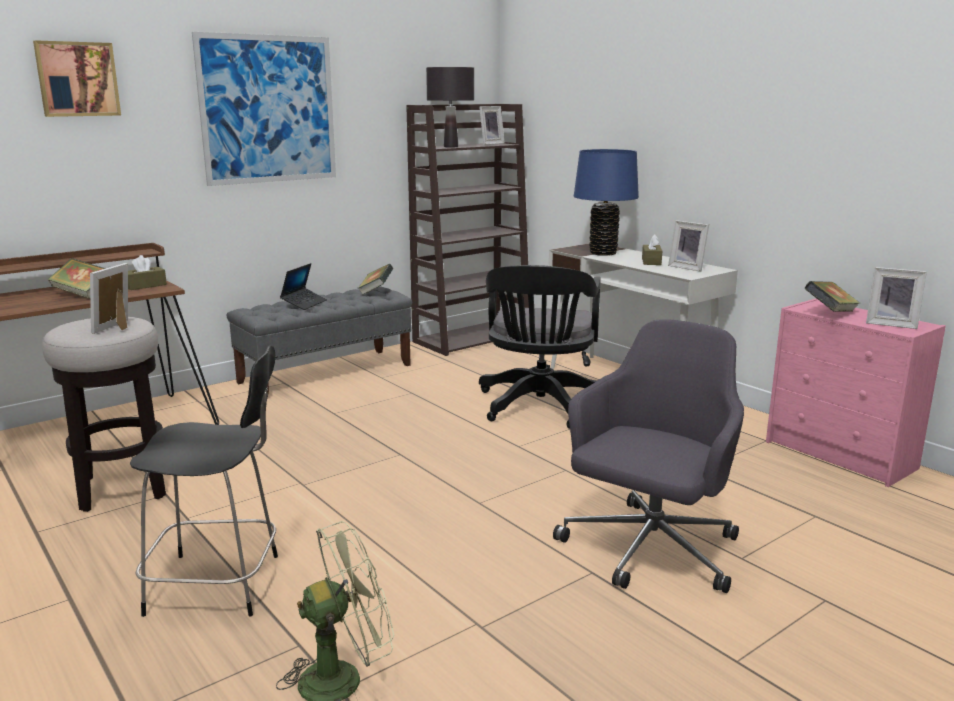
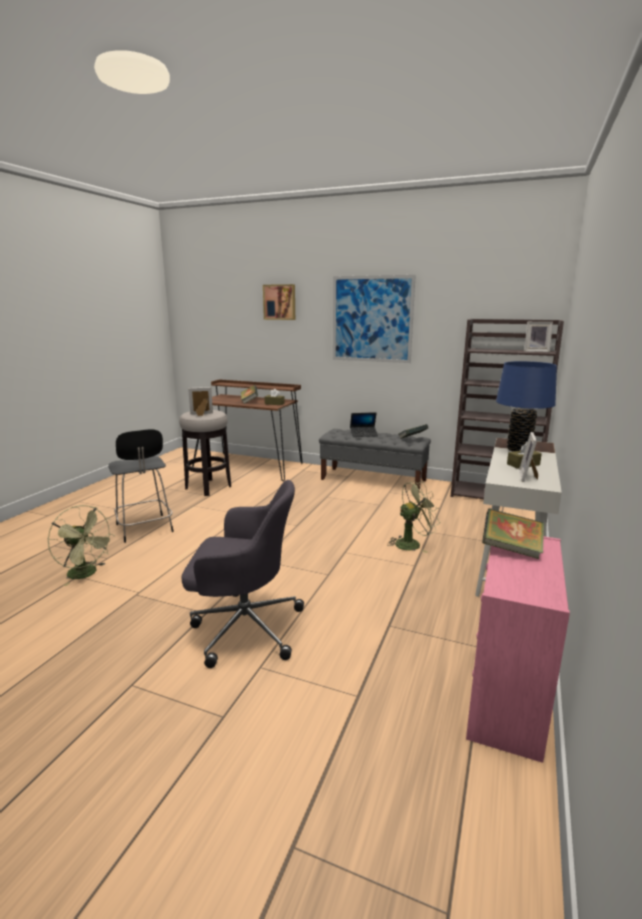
camera: 60 degrees right, 0 degrees up
(451, 147) = (489, 350): black table lamp -> none
(539, 407) = (412, 543): black office chair -> green fan
(891, 324) = (520, 581): picture frame -> none

